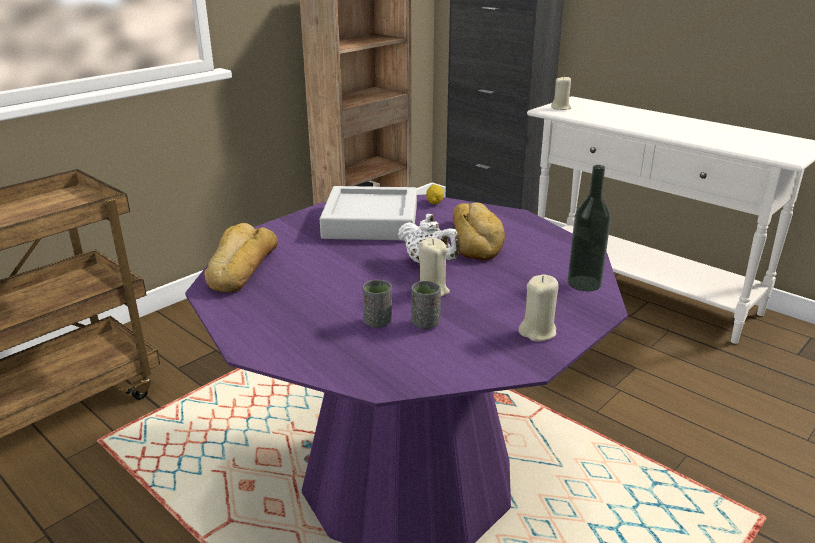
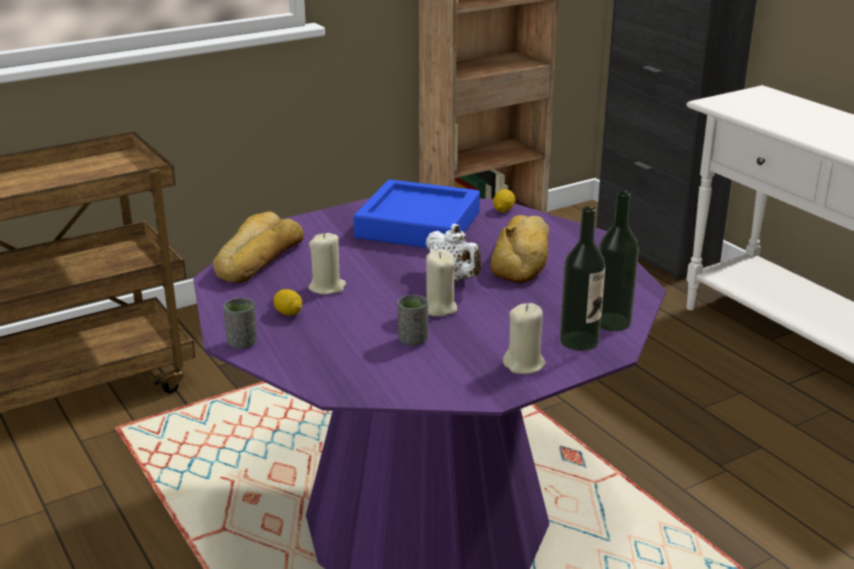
camera: 15 degrees right, 0 degrees up
(295, 314) = (288, 313): none -> lemon
(371, 222) = (418, 225): grey tray -> blue tray
(377, 322) = (365, 332): grey cup -> grey cup (242, 343)
(561, 108) = (733, 101): beige candle -> beige candle (327, 287)
(569, 303) = (579, 341): none -> bottle

